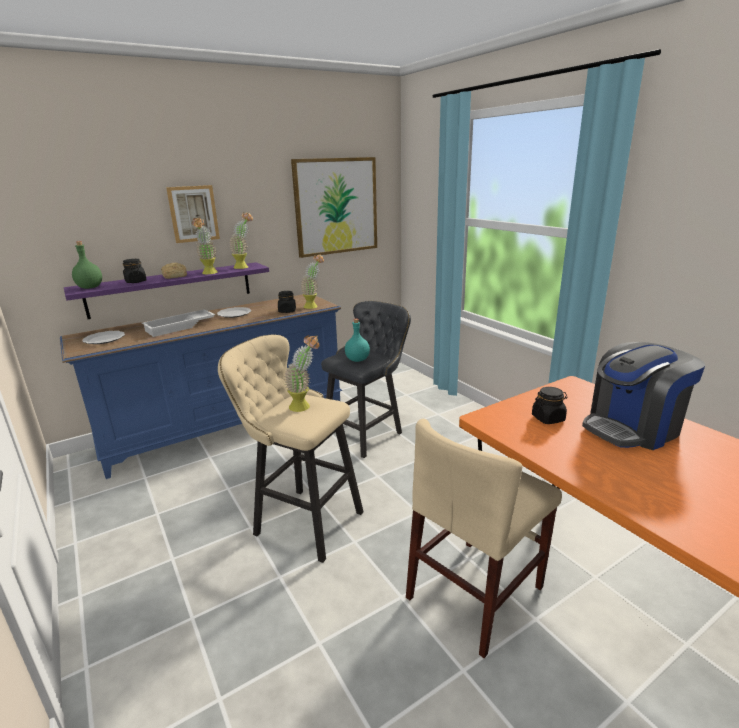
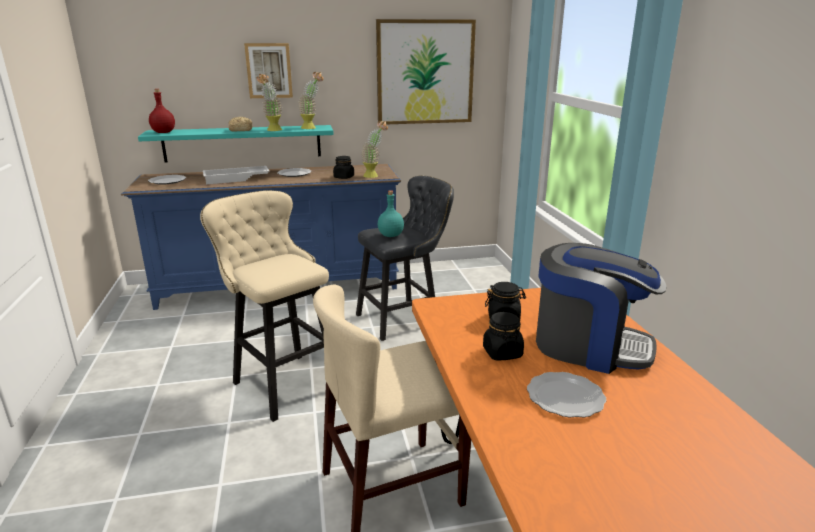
camera: 20 degrees right, 0 degrees up
(90, 287) = (164, 132): green bottle -> red bottle
(135, 281) = (204, 131): black jar -> black jar (502, 352)
(171, 289) = (243, 143): purple shelf -> turquoise shelf
(305, 407) = (283, 264): potted plant -> none
(632, 428) = (589, 346): coffee machine -> coffee machine turned 150 degrees counterclockwise
(667, 476) = (566, 397): none -> plate

